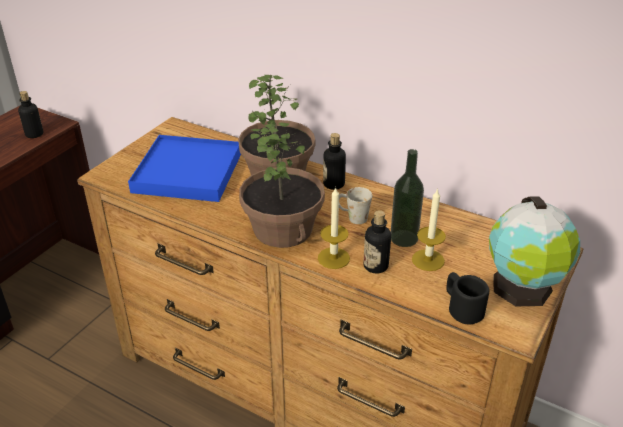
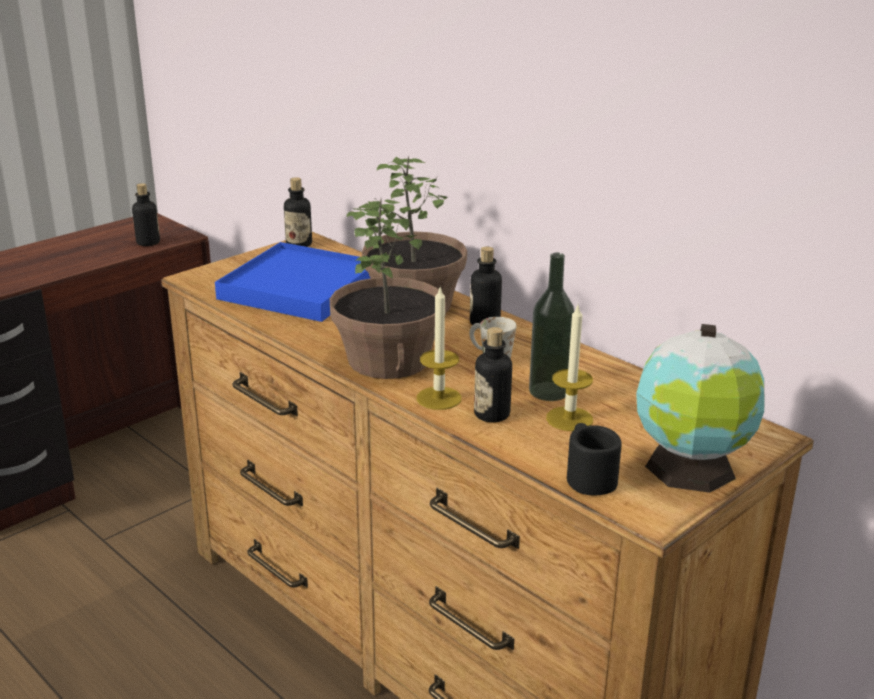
camera: 15 degrees right, 10 degrees down
(167, 130) = (299, 244): none -> bottle

